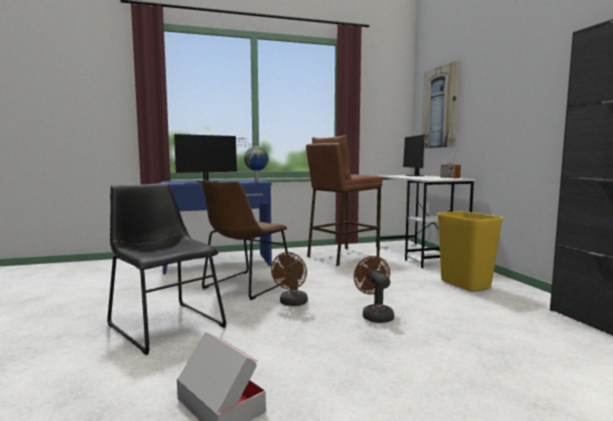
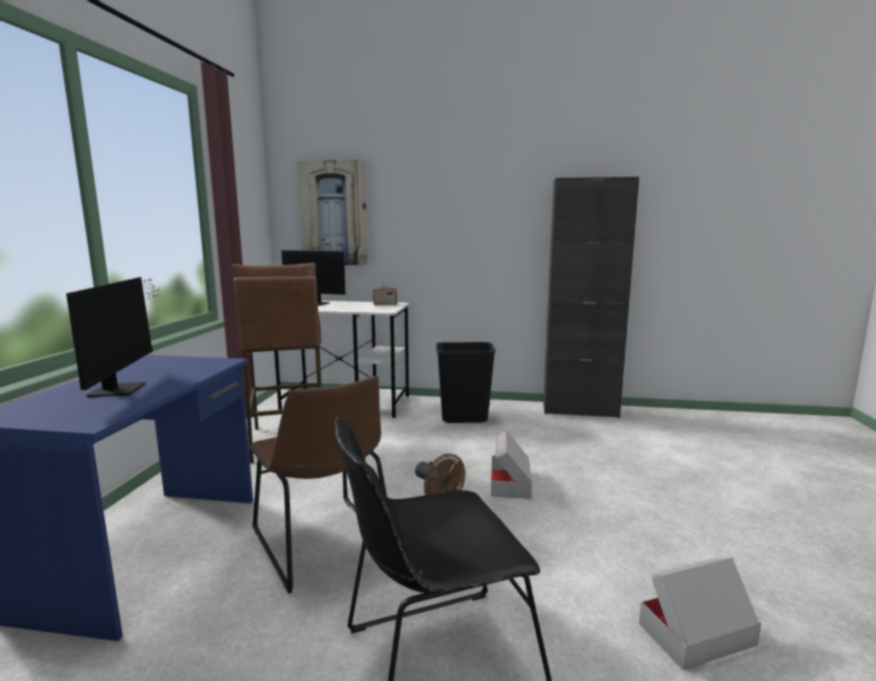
camera: 65 degrees left, 5 degrees up
(257, 182) = (217, 363): globe -> none
(375, 315) = (510, 483): brown fan -> cardboard box
(466, 285) = (464, 418): yellow trash can -> black trash can

